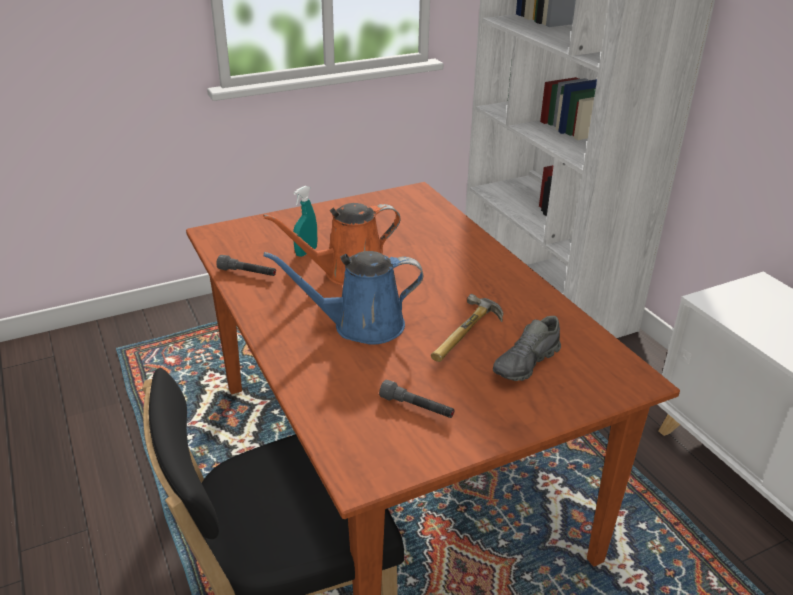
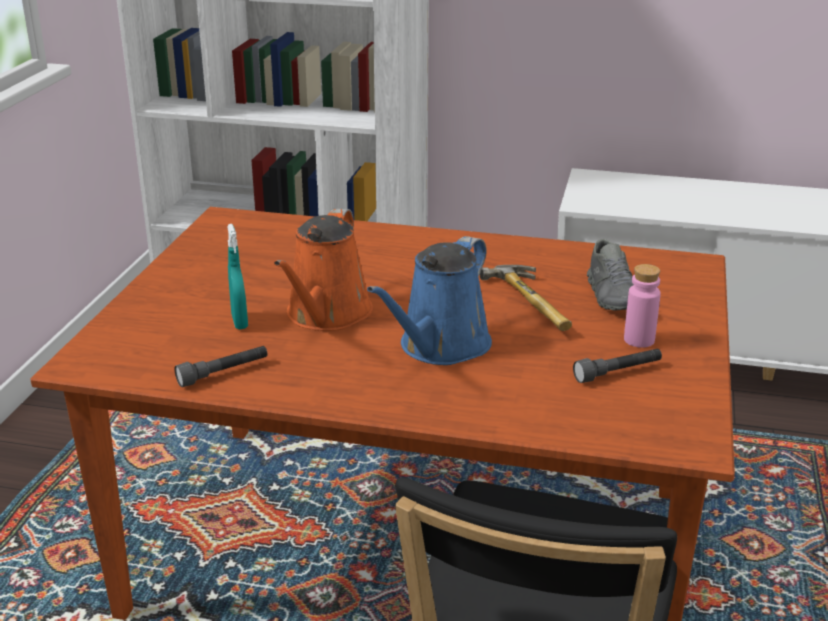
camera: 50 degrees left, 5 degrees down
(476, 399) = (639, 340): none -> pink bottle

